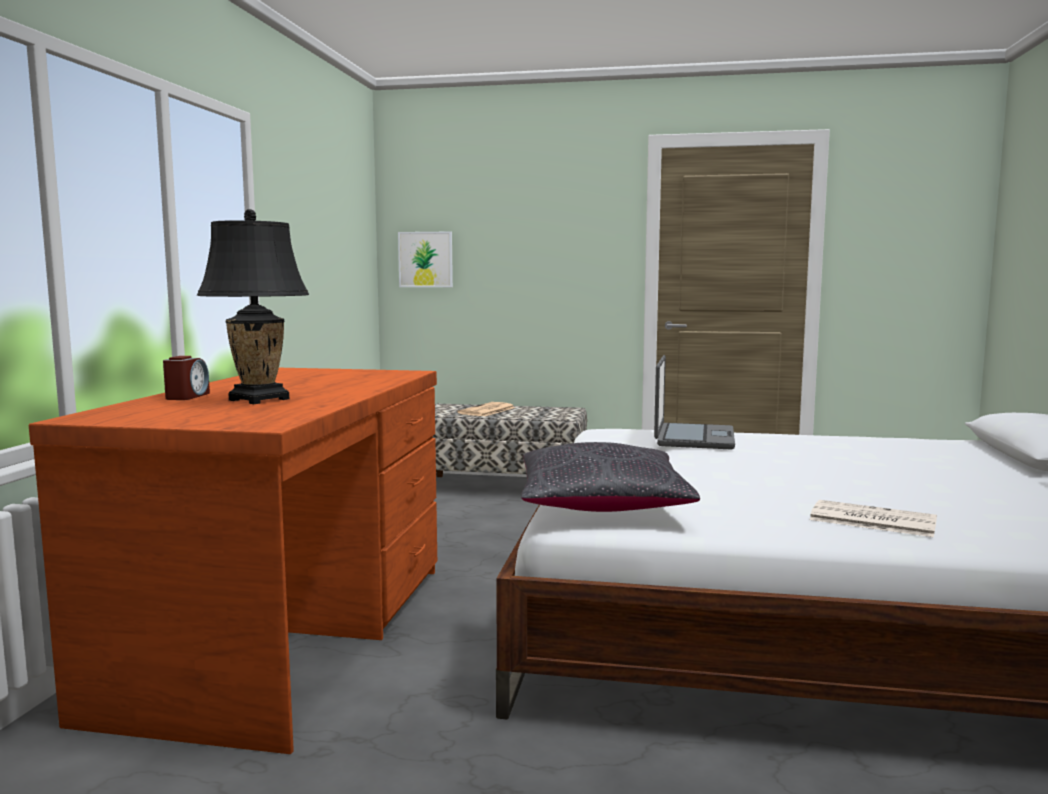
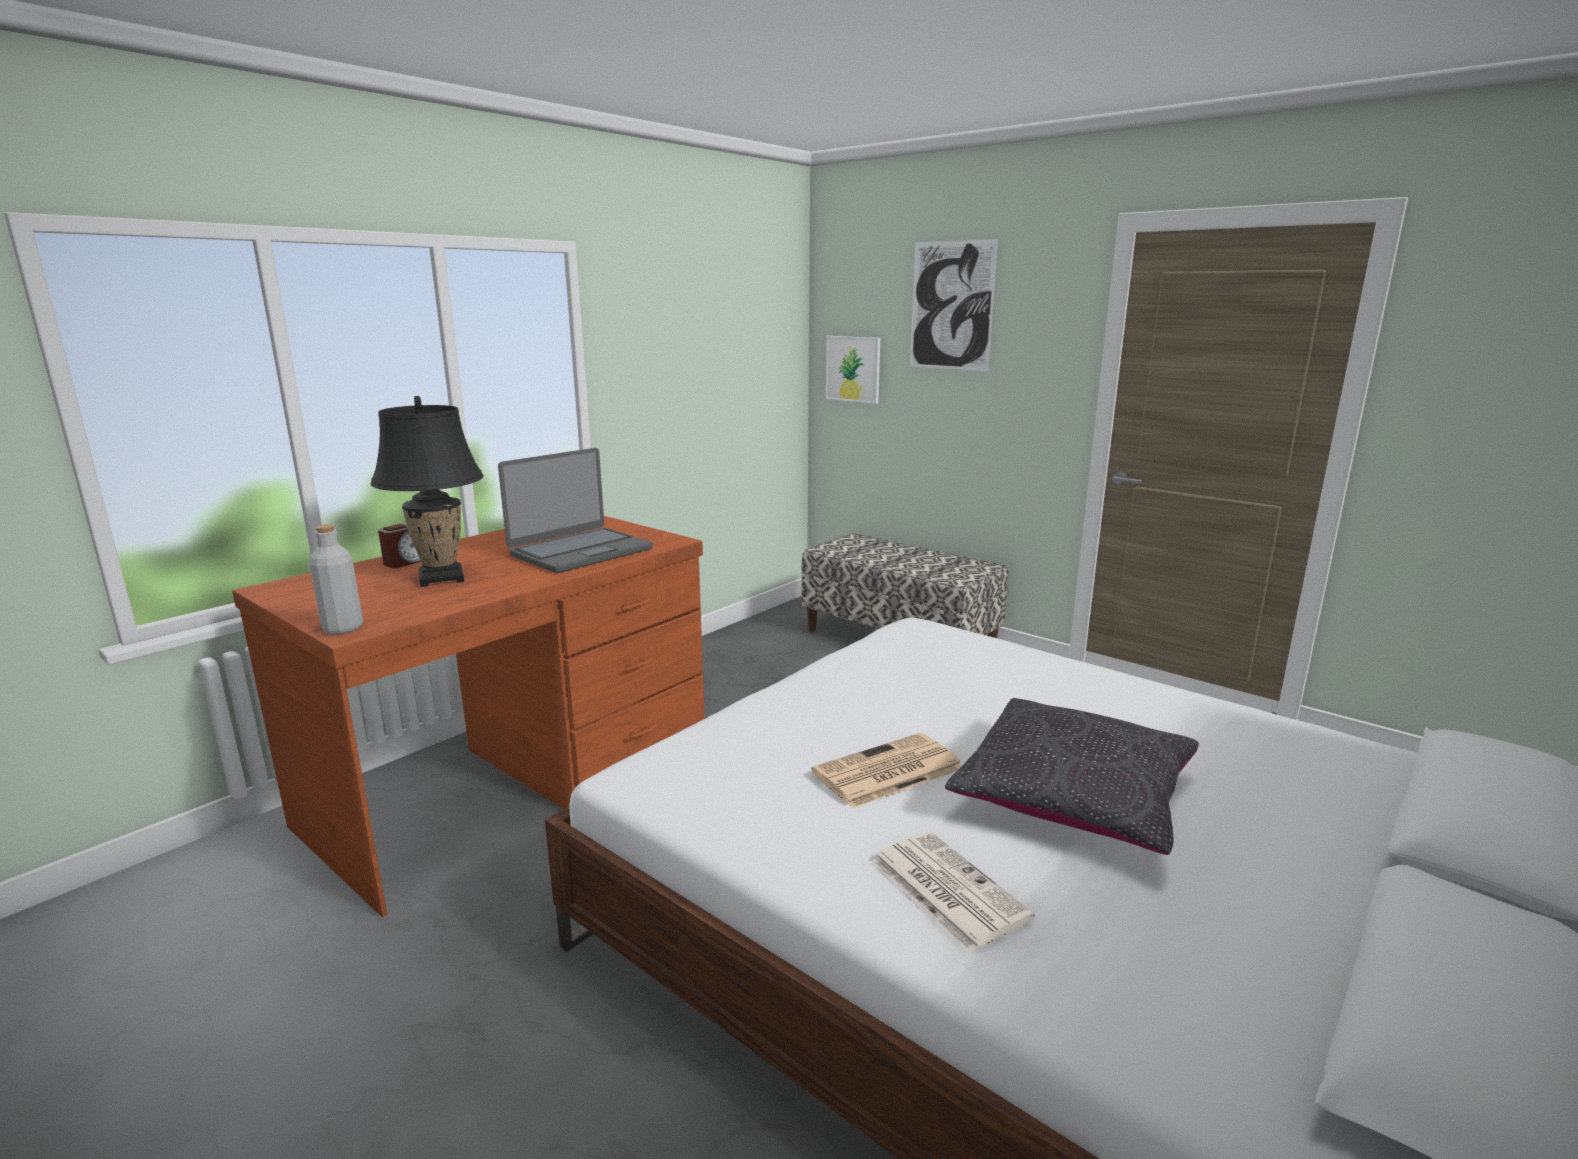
camera: 30 degrees right, 10 degrees up
(254, 425) = (343, 628): none -> grey bottle
(487, 410) = (888, 554): newspaper -> newspaper (886, 772)
(517, 203) = (951, 306): none -> picture
(601, 505) = (699, 760): black pillow -> black pillow (1073, 797)
(693, 438) = (982, 666): laptop -> laptop (580, 552)

